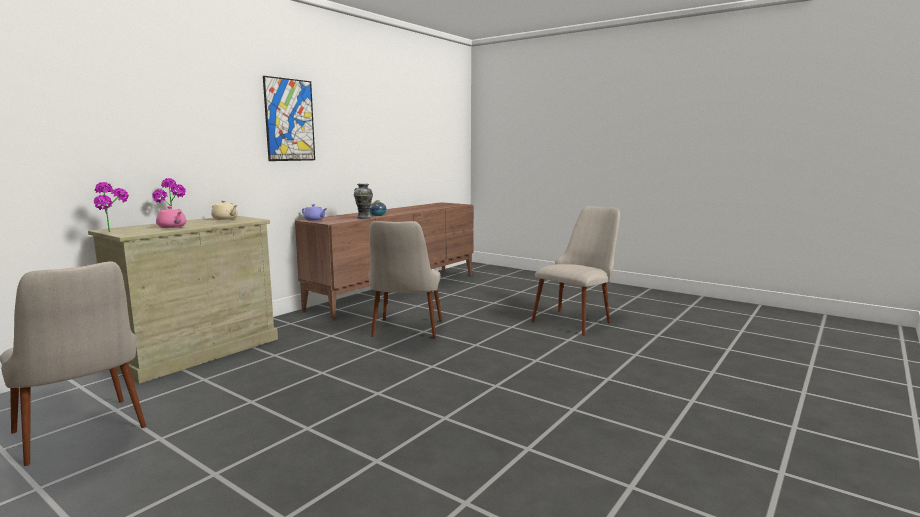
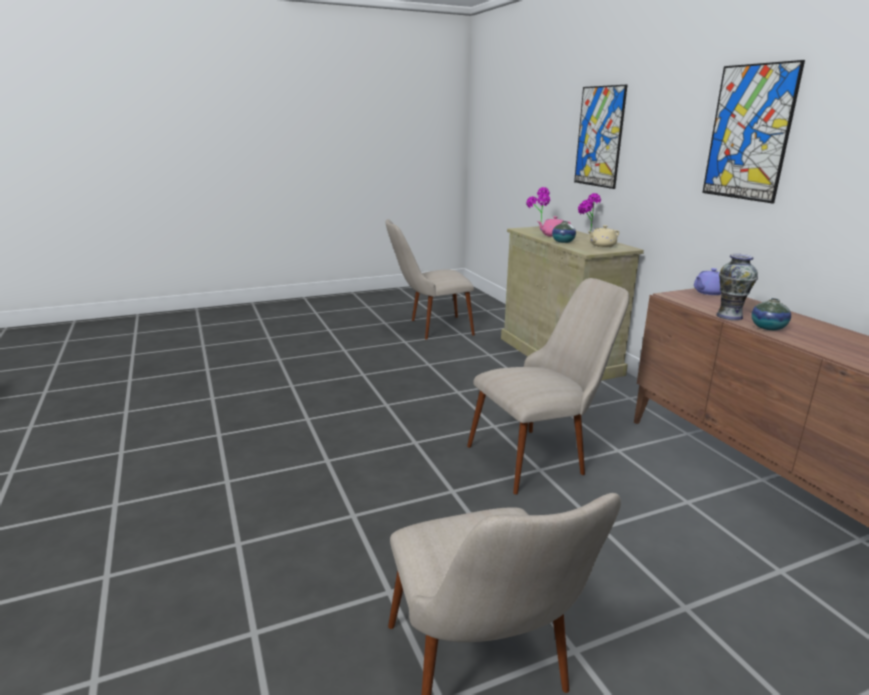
camera: 120 degrees right, 10 degrees up
(131, 122) = (599, 137): none -> picture
(210, 224) = (563, 242): none -> vase
(405, 333) = (540, 455): beige chair -> beige chair turned 120 degrees clockwise

